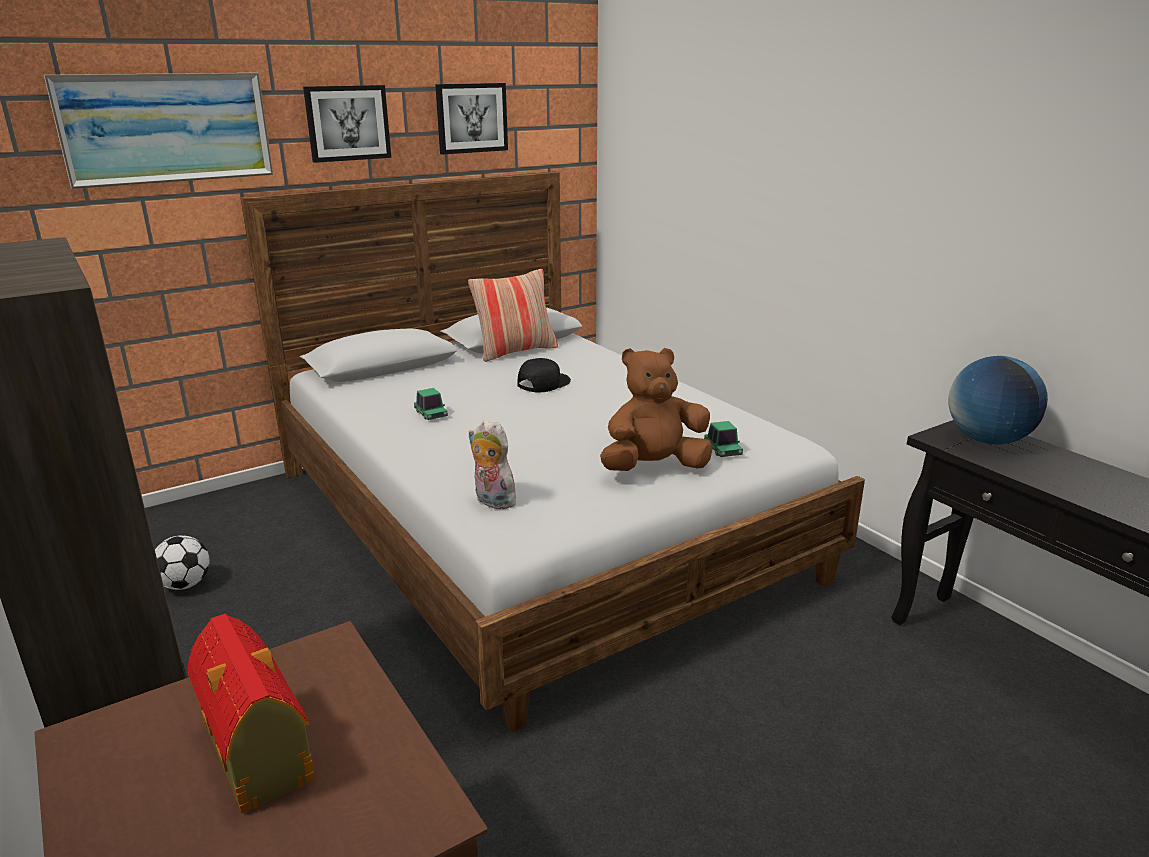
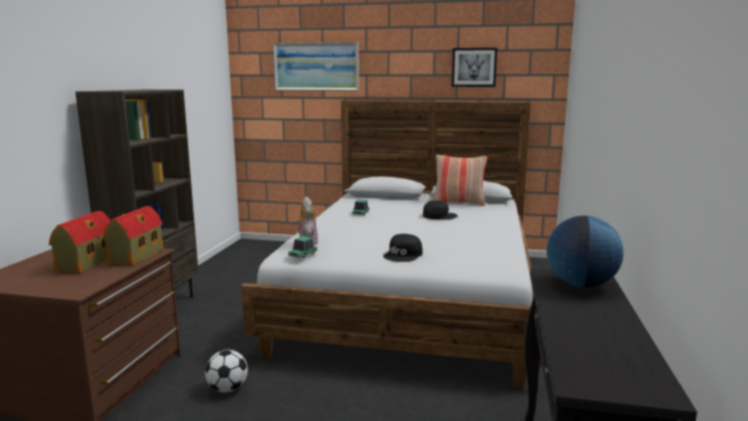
camera: 45 degrees right, 10 degrees down
(185, 585) = (252, 267): football -> football (227, 389)
(323, 676) = (136, 257): none -> toy house
(347, 123) = (400, 67): picture -> none
(654, 467) = (403, 255): brown plush toy -> black cap
(722, 450) = (455, 259): toy car -> toy car (303, 255)

